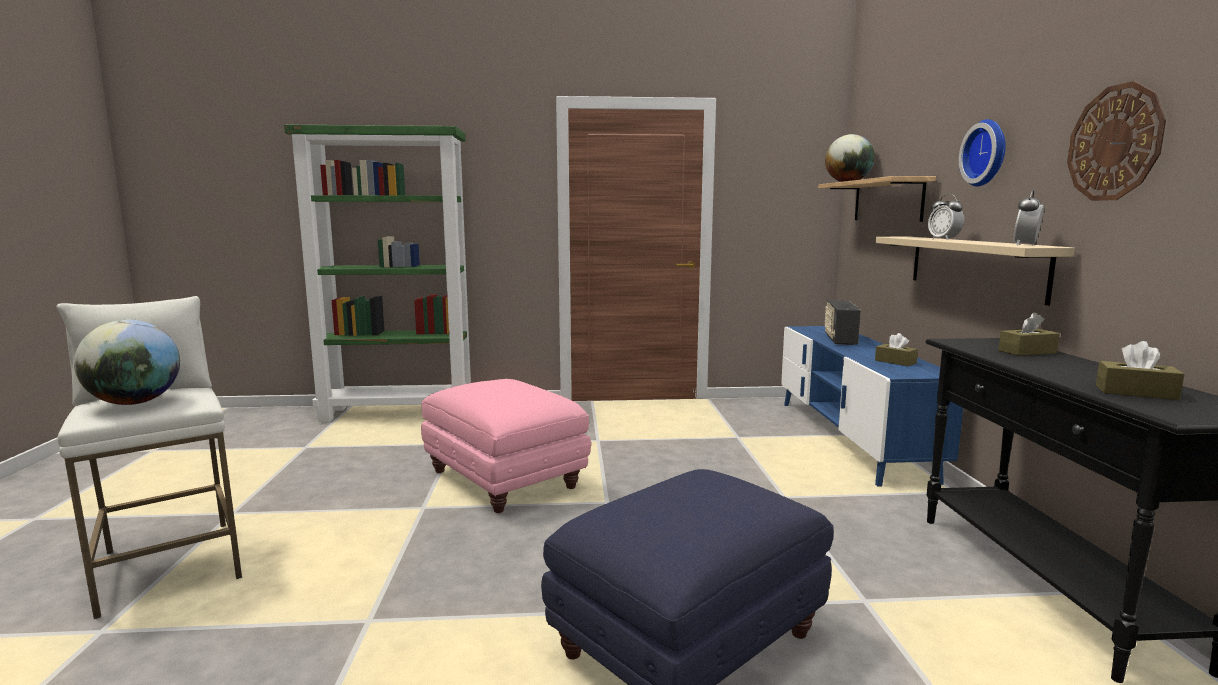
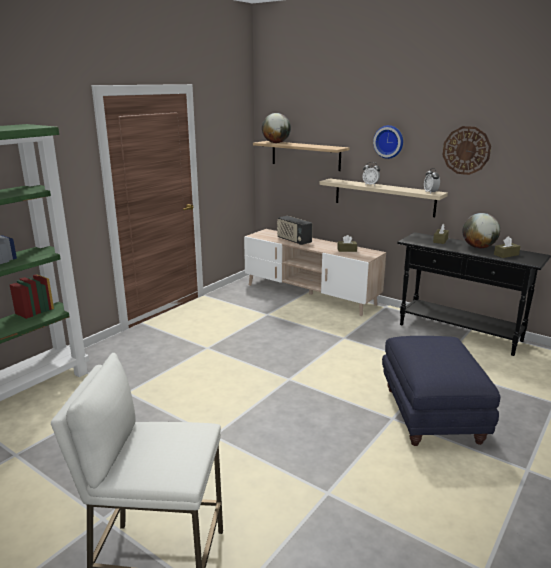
camera: 50 degrees left, 10 degrees up
(135, 403) = (167, 452): globe -> globe (478, 247)
(505, 480) = (218, 396): pink ottoman -> none
(850, 438) = (310, 294): blue tv stand -> beige tv stand

